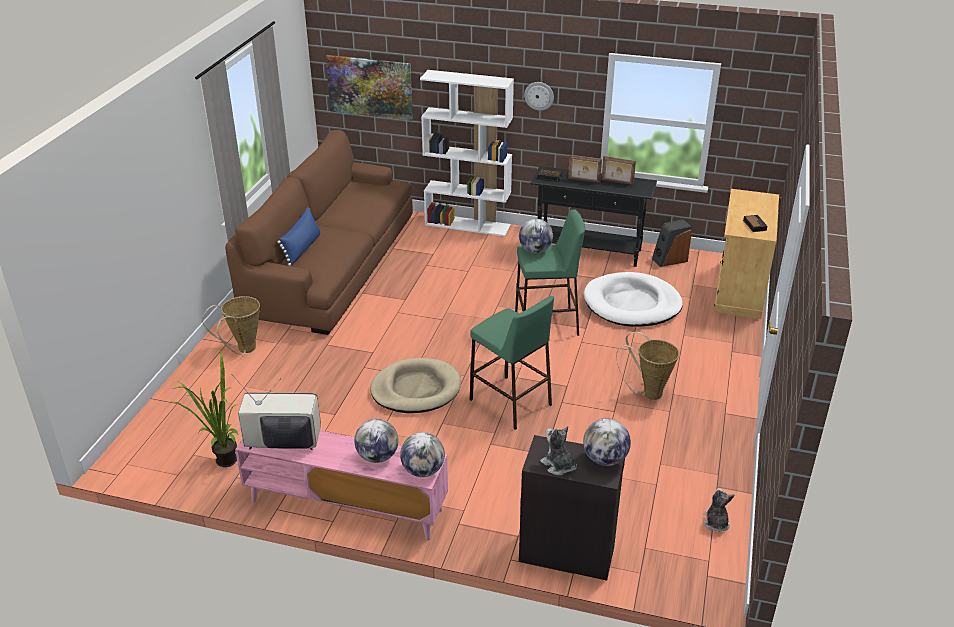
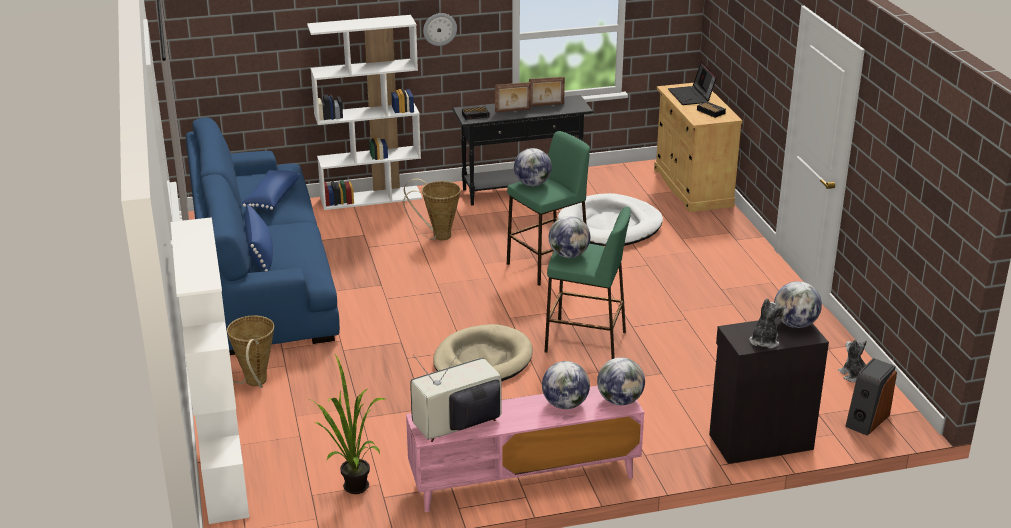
camera: 30 degrees left, 5 degrees down
(154, 416) = (223, 476): none -> white bookcase
(332, 265) = (262, 275): brown sofa -> blue sofa
(356, 206) = (271, 198): none -> blue pillow
(370, 87) = (233, 58): picture -> none
(495, 323) = (569, 255): none -> globe
(558, 465) = (764, 341): plush toy -> plush toy turned 90 degrees clockwise
(648, 393) = (699, 295): basket -> basket (437, 236)
(669, 260) = (605, 178): speaker -> speaker (866, 420)
(752, 206) = (691, 96): none -> laptop

